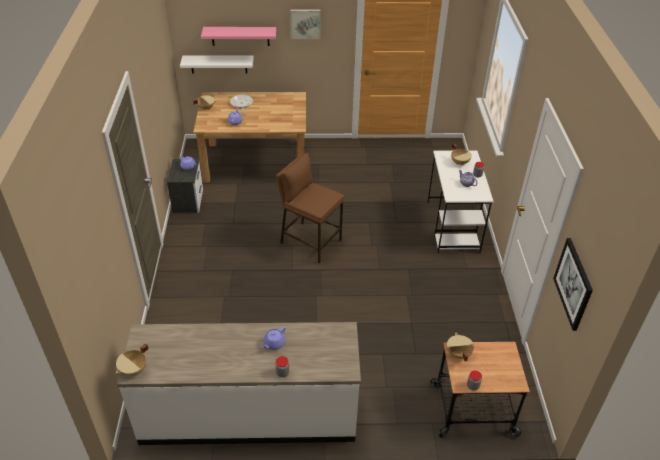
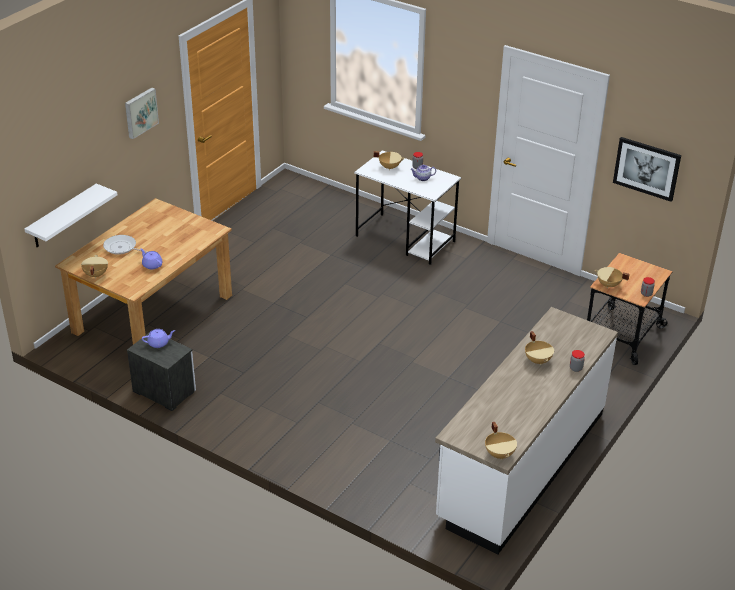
camera: 55 degrees left, 5 degrees down
(240, 36) = (81, 165): pink shelf -> none
(274, 344) = (538, 360): purple teapot -> beige cooking pot
(310, 242) = (332, 332): brown stool -> none

